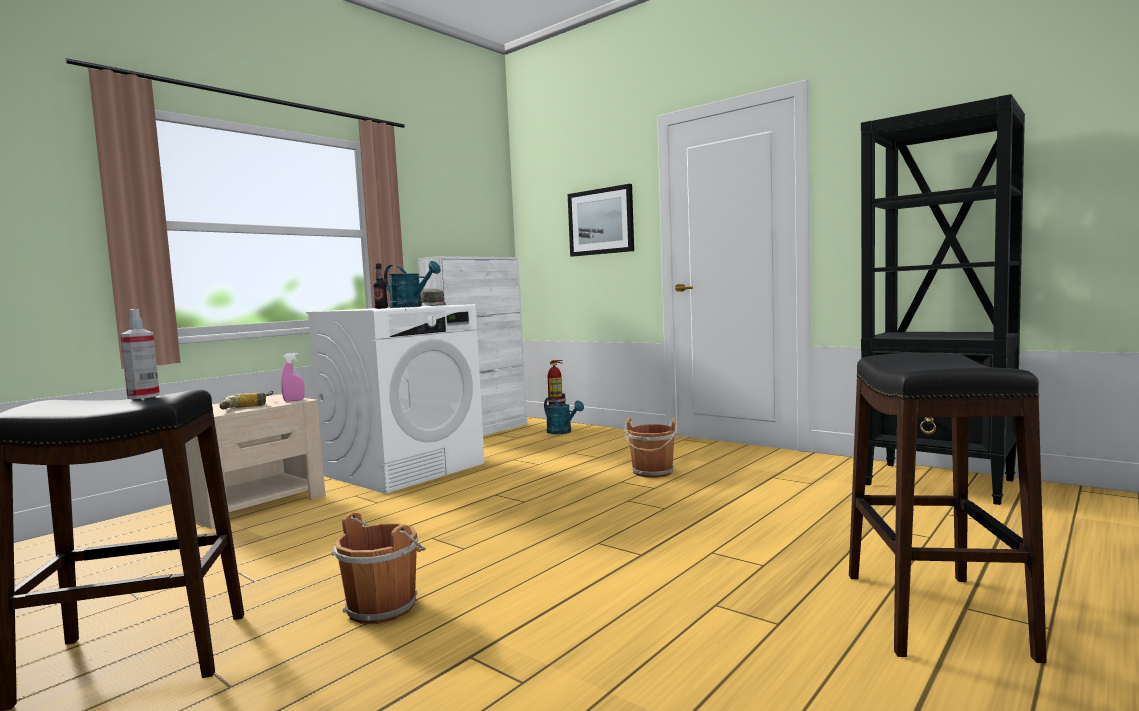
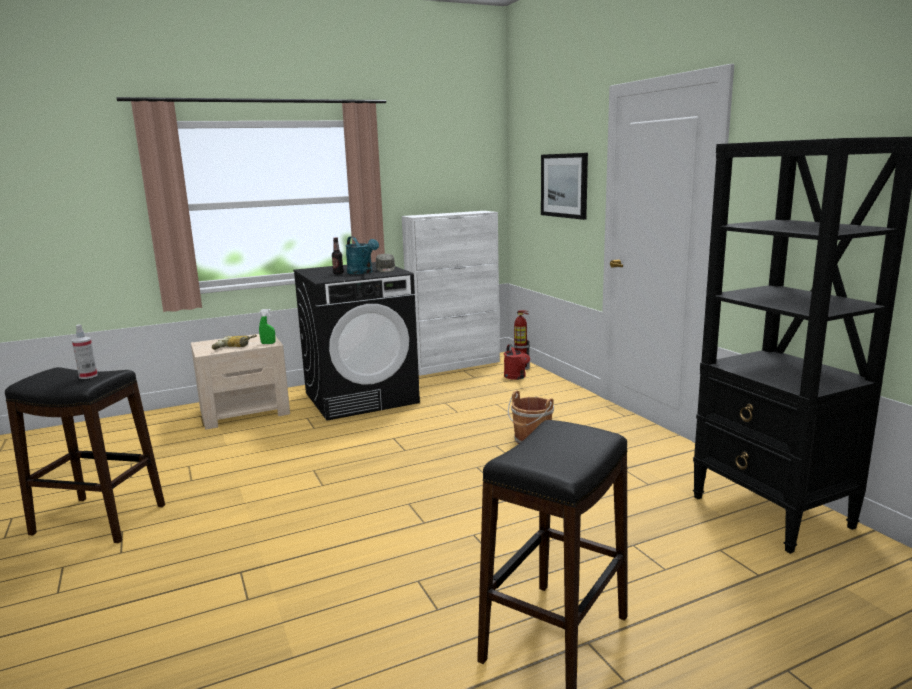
camera: 25 degrees right, 10 degrees up
(294, 400) = (268, 343): pink spray bottle -> green spray bottle
(384, 606) = (235, 520): brown bucket -> none
(404, 469) = (361, 397): white washing machine -> black washing machine
(562, 432) = (516, 377): turquoise watering can -> red watering can

